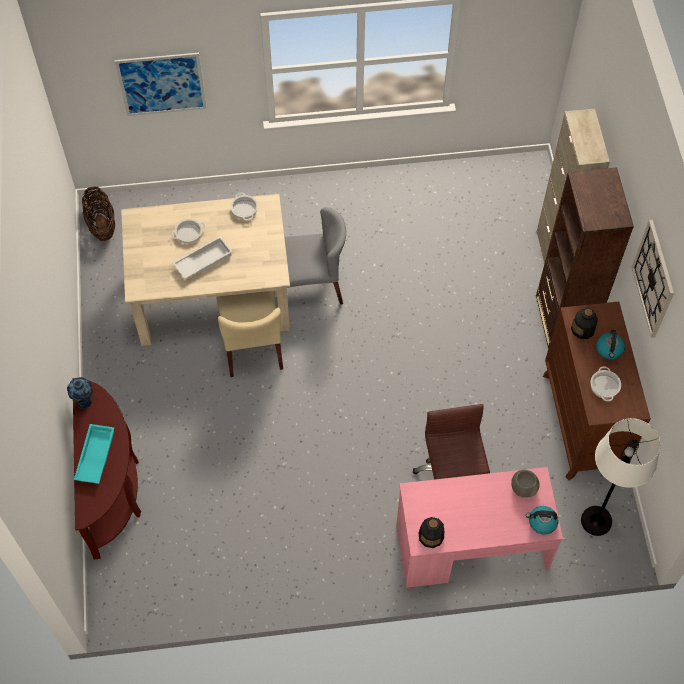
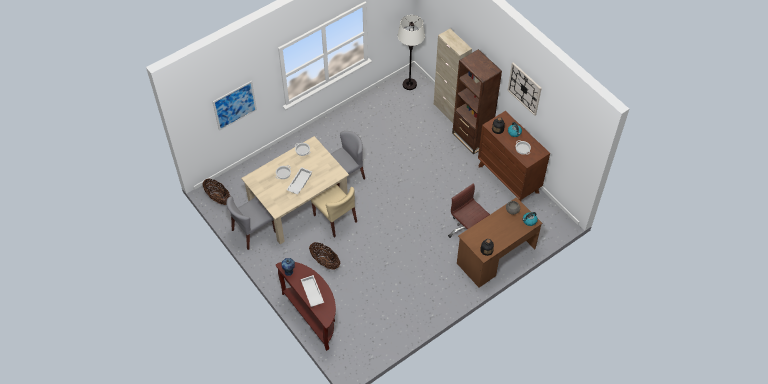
camera: 30 degrees left, 5 degrees down
(95, 456) = (311, 292): turquoise tray -> white tray
(117, 304) = (253, 231): none -> grey chair
(190, 410) = (325, 262): none -> basket
(471, 547) = (495, 256): pink desk -> brown desk
(596, 521) = (542, 218): white floor lamp -> white floor lamp (409, 84)

